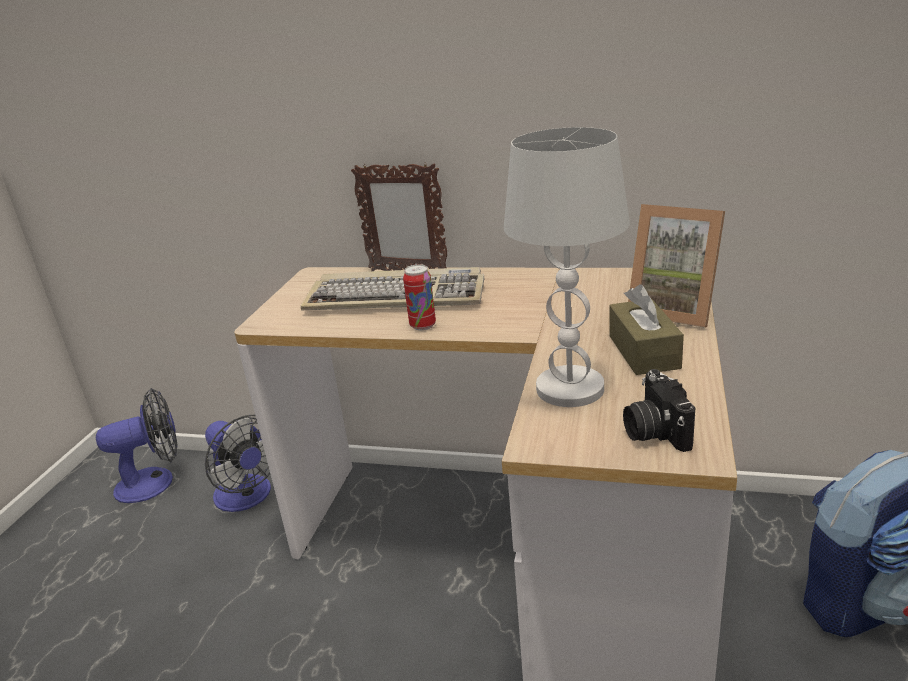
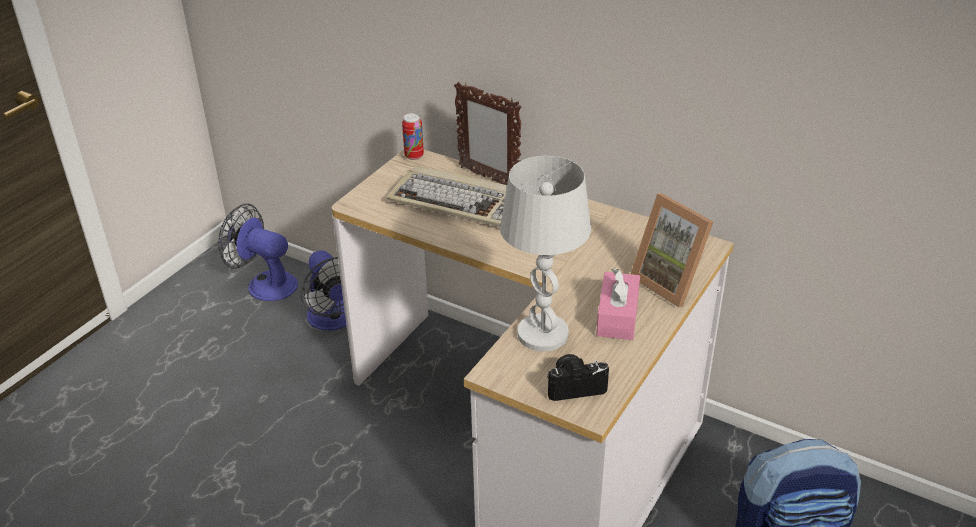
camera: 15 degrees right, 10 degrees up
(155, 482) = (265, 284): fan -> fan turned 150 degrees counterclockwise
(423, 325) = (472, 241): can -> can (414, 156)
(643, 352) = (617, 316): brown tissue box -> pink tissue box
(654, 431) = (575, 386): camera -> camera turned 75 degrees clockwise

